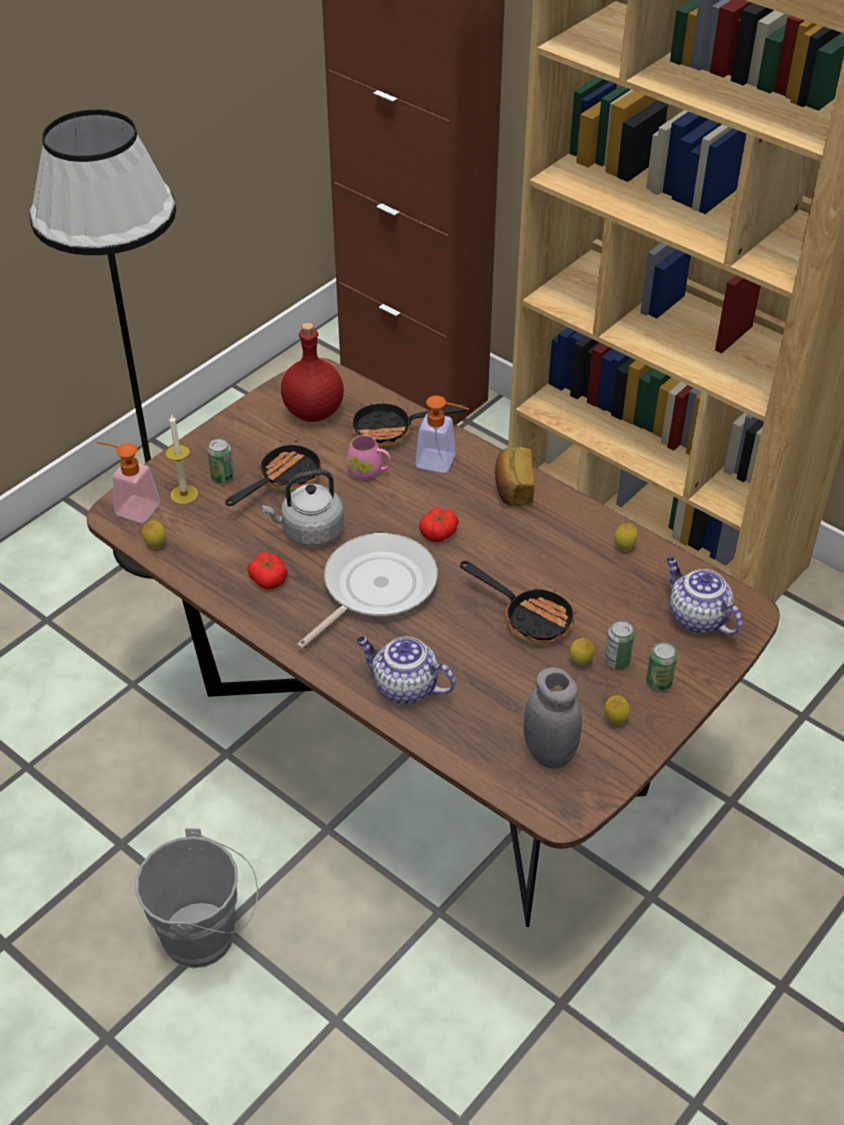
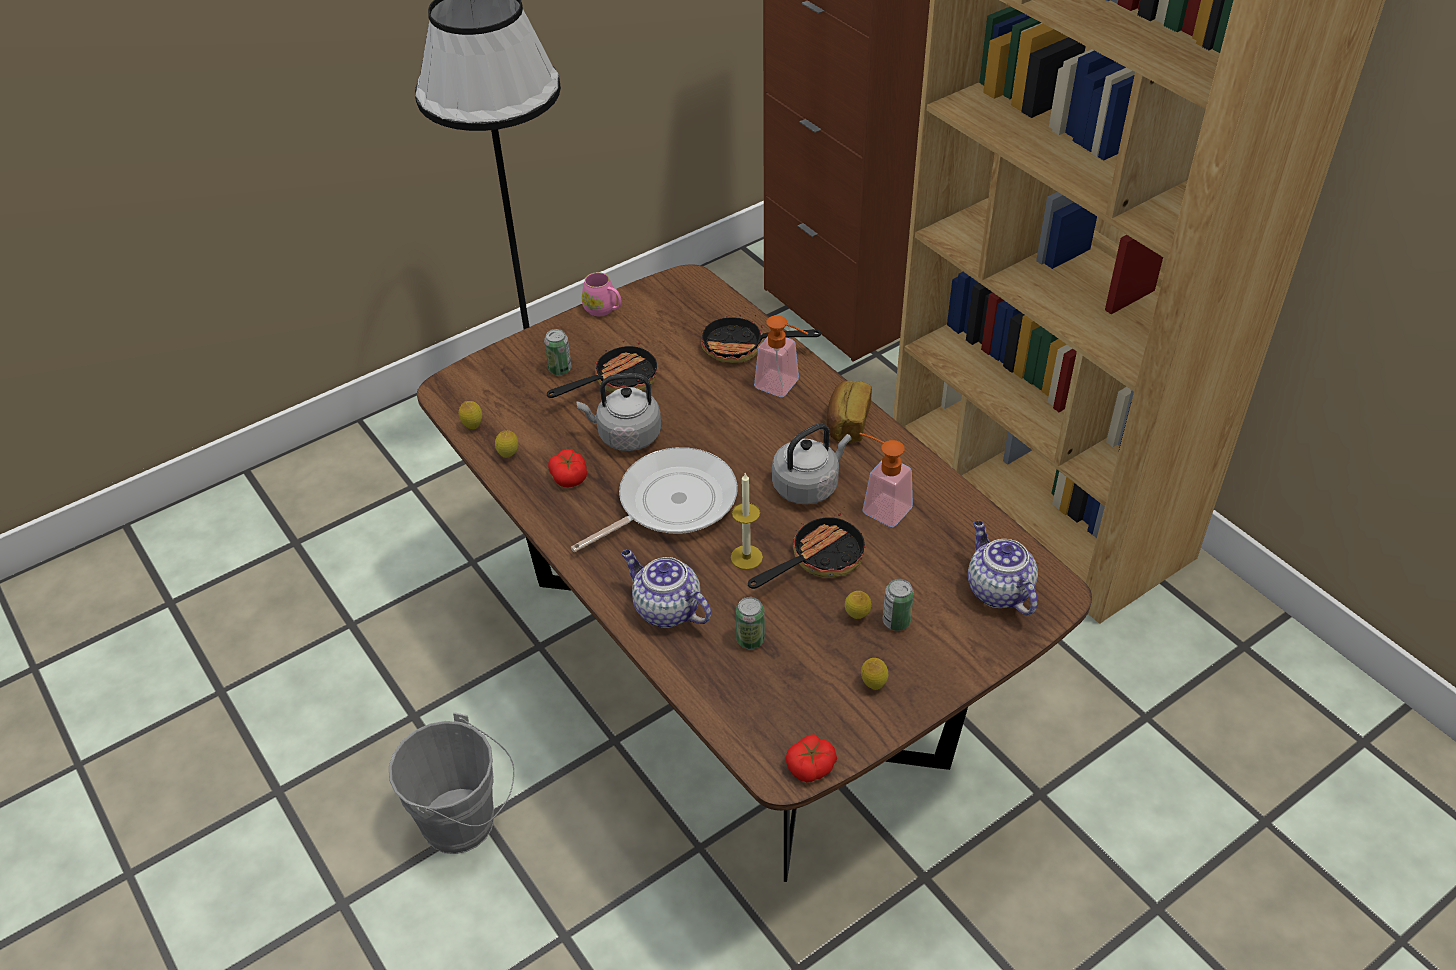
camera: 15 degrees right, 0 degrees up
(131, 507) = (462, 385): soap dispenser -> soap dispenser (879, 507)
(184, 494) = (517, 380): candle -> candle (746, 557)
(313, 411) = (671, 316): red bottle -> none
(369, 472) = (706, 385): pink mug -> pink mug (604, 310)
(439, 532) = (755, 457): tomato -> tomato (811, 766)
(497, 551) = (808, 485): none -> grey kettle
(529, 617) = (818, 560): frying pan -> frying pan turned 90 degrees counterclockwise
(549, 752) = (792, 705): grey jar -> none
(624, 548) = (944, 503): lemon -> lemon (509, 455)
(658, 682) = (933, 652): can -> can (750, 640)

